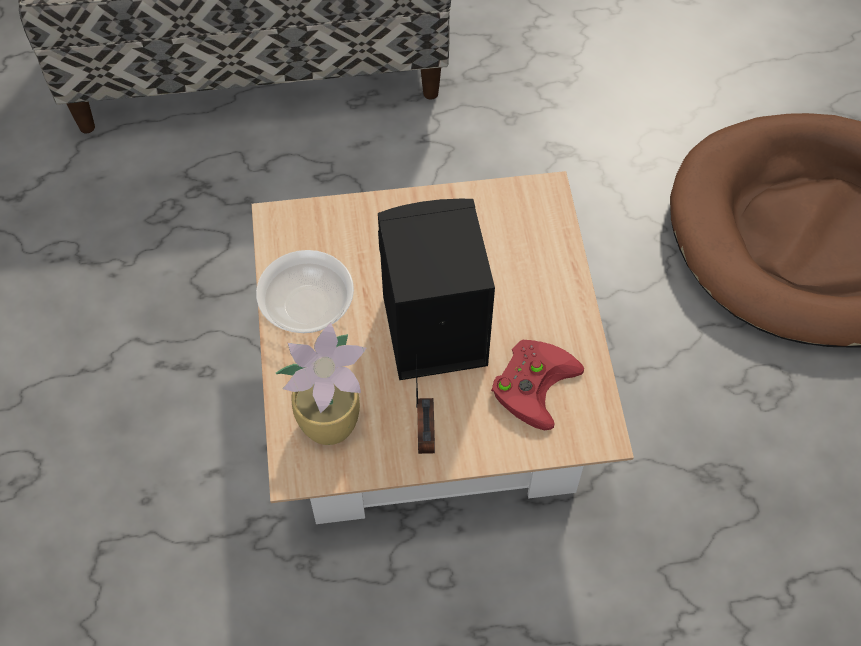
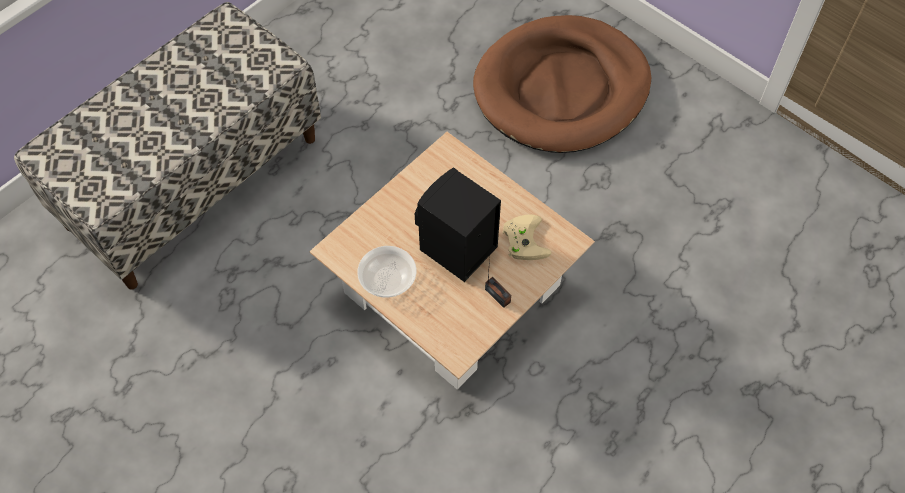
camera: 40 degrees left, 0 degrees up
(332, 423) = (452, 323): potted plant -> none
(533, 381) = (523, 239): red game controller -> beige game controller

